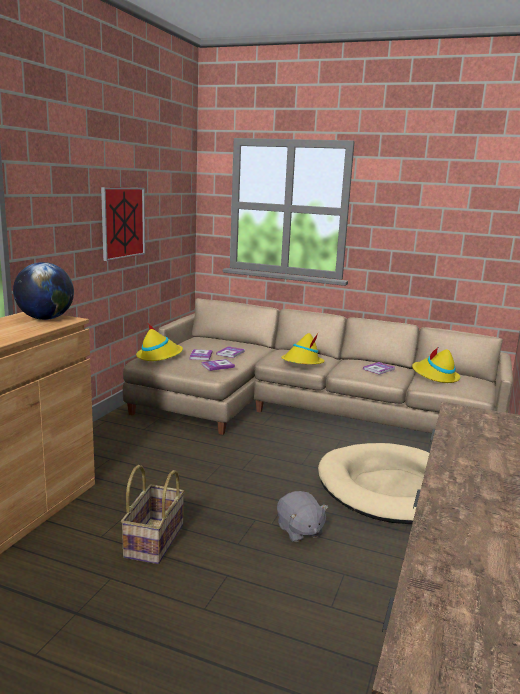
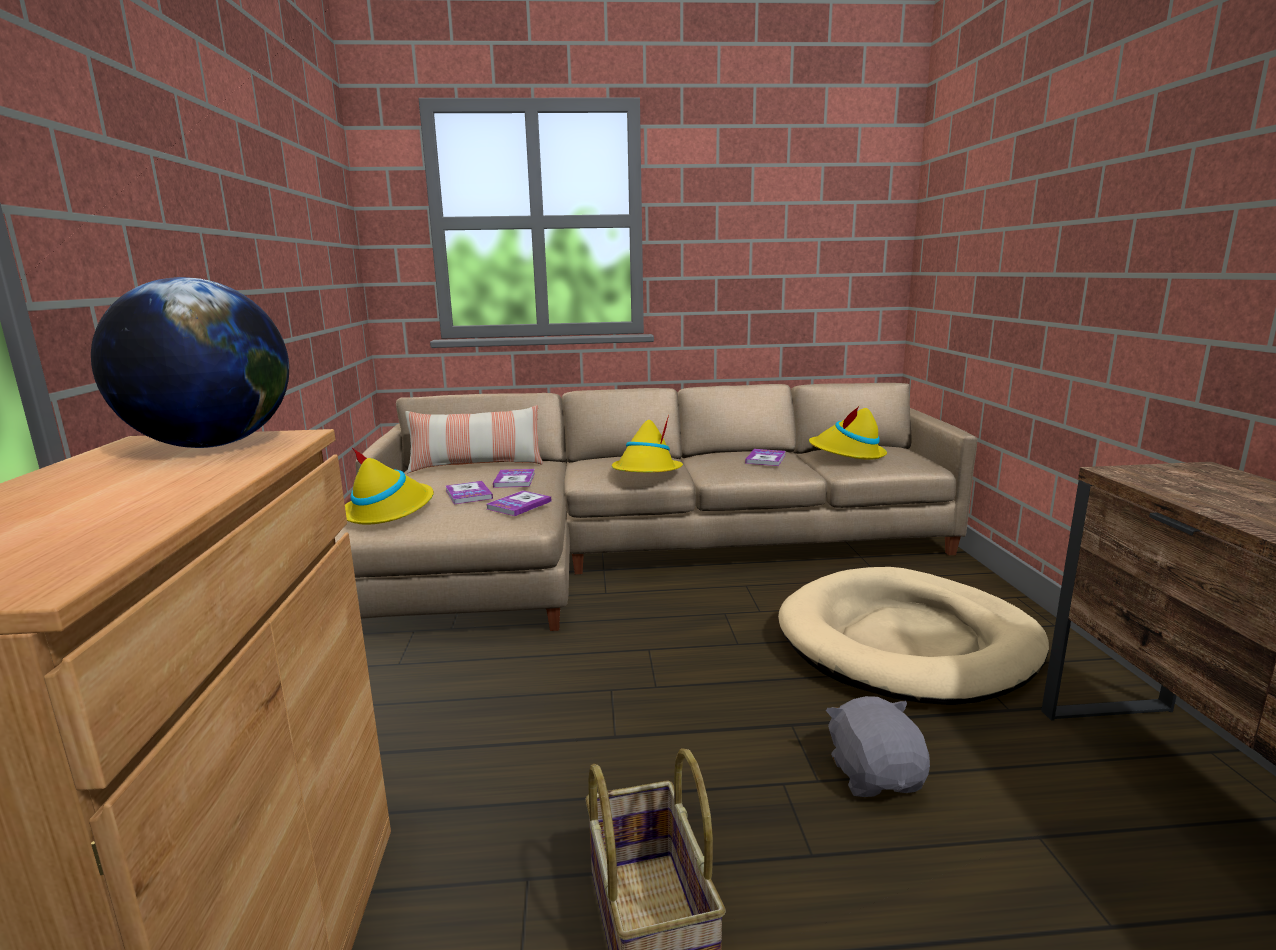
camera: 25 degrees left, 0 degrees up
(123, 222) = (260, 241): picture -> none
(223, 341) = (476, 465): none -> pillow
(299, 531) = (875, 775): grey plush toy -> grey plush toy turned 135 degrees counterclockwise

